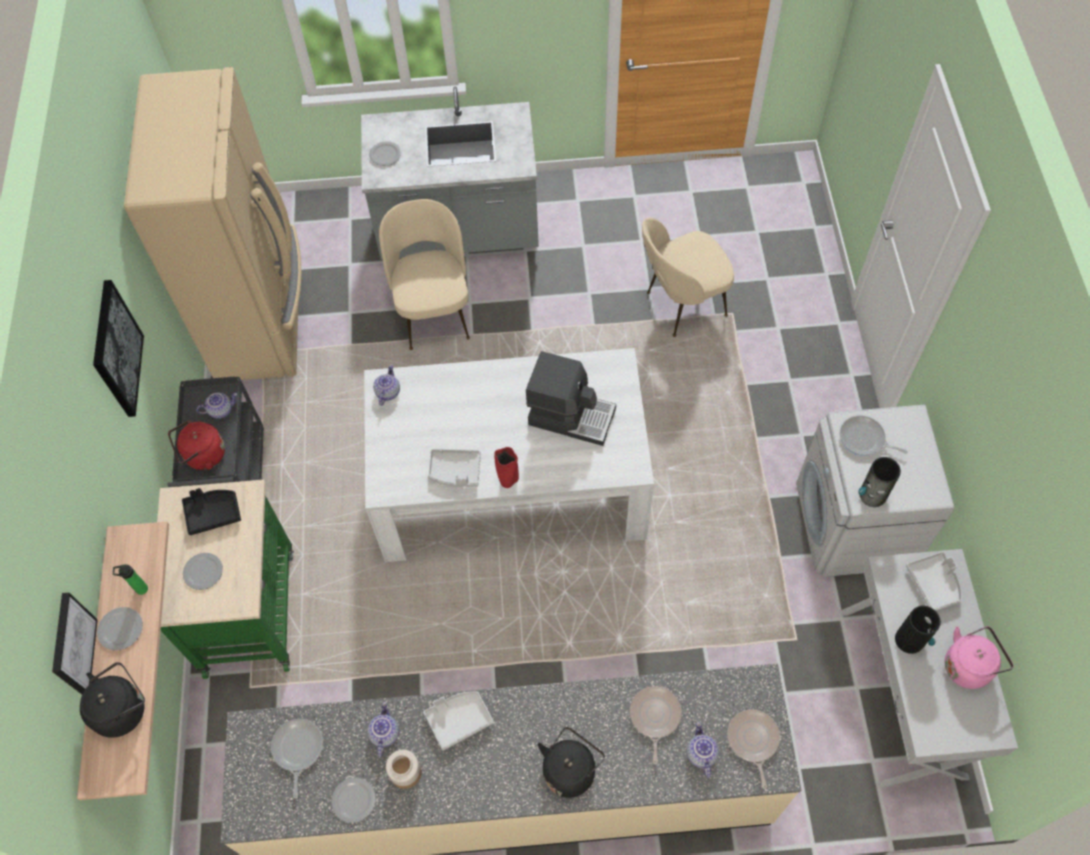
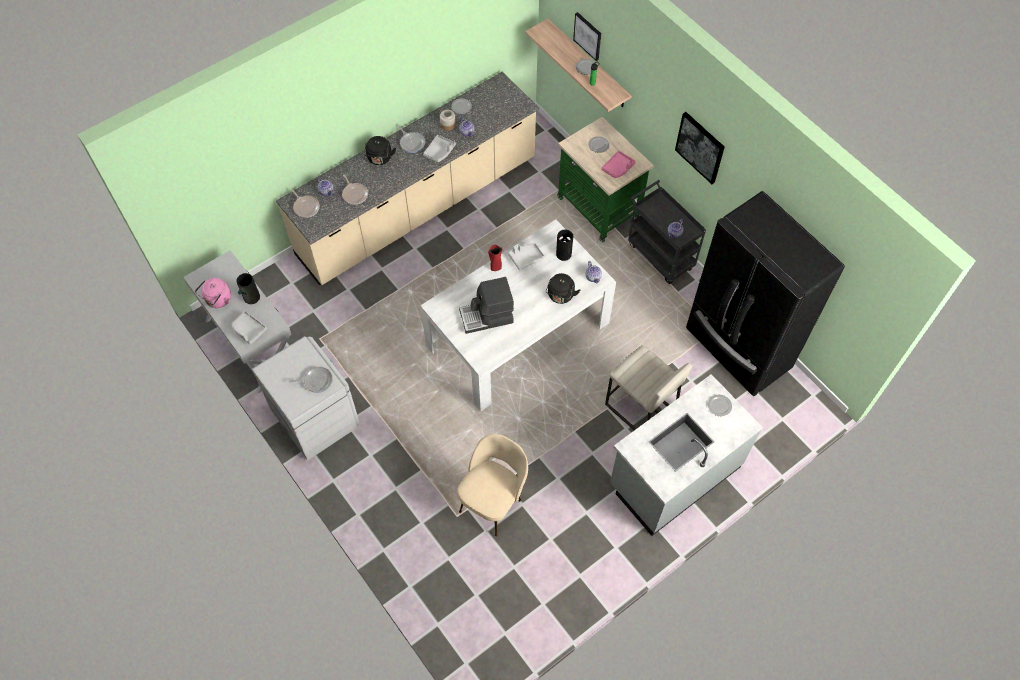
camera: 145 degrees right, 0 degrees up
(123, 709) = (558, 47): black kettle -> black kettle (560, 296)
(203, 456) = (661, 209): red kettle -> none
(213, 513) = (618, 168): black tray -> pink tray
(264, 318) = (736, 349): beige fridge -> black fridge
(297, 750) = (498, 110): frying pan -> frying pan (412, 143)
(434, 314) = (640, 408): beige chair -> beige stool
(872, 495) = (298, 352): vase -> vase (563, 253)

